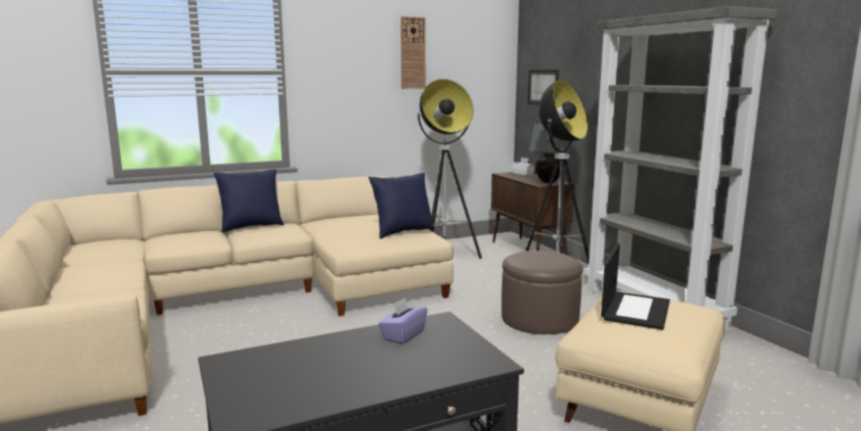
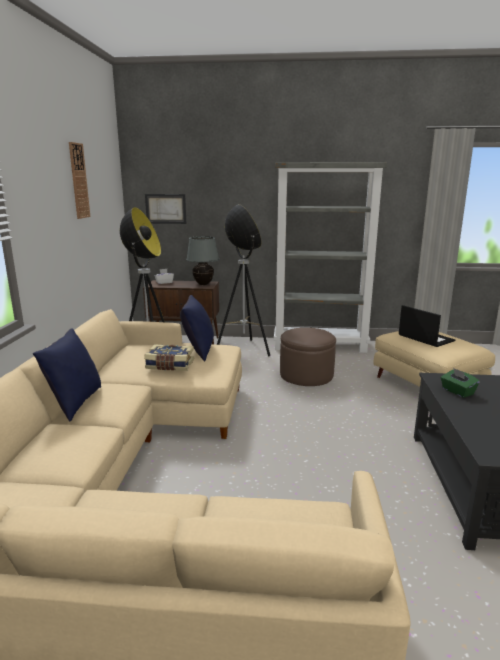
camera: 60 degrees left, 5 degrees up
(346, 230) = (169, 365): none -> book
(403, 335) = (457, 392): purple tissue box -> green tissue box

